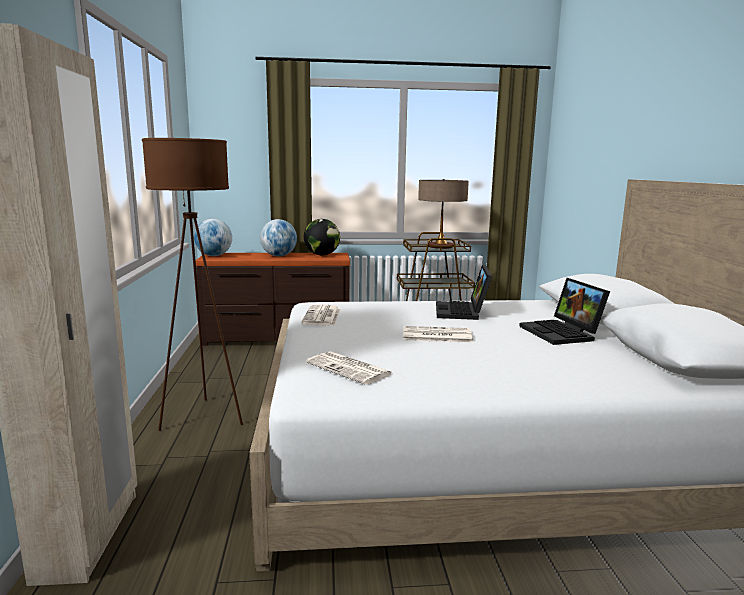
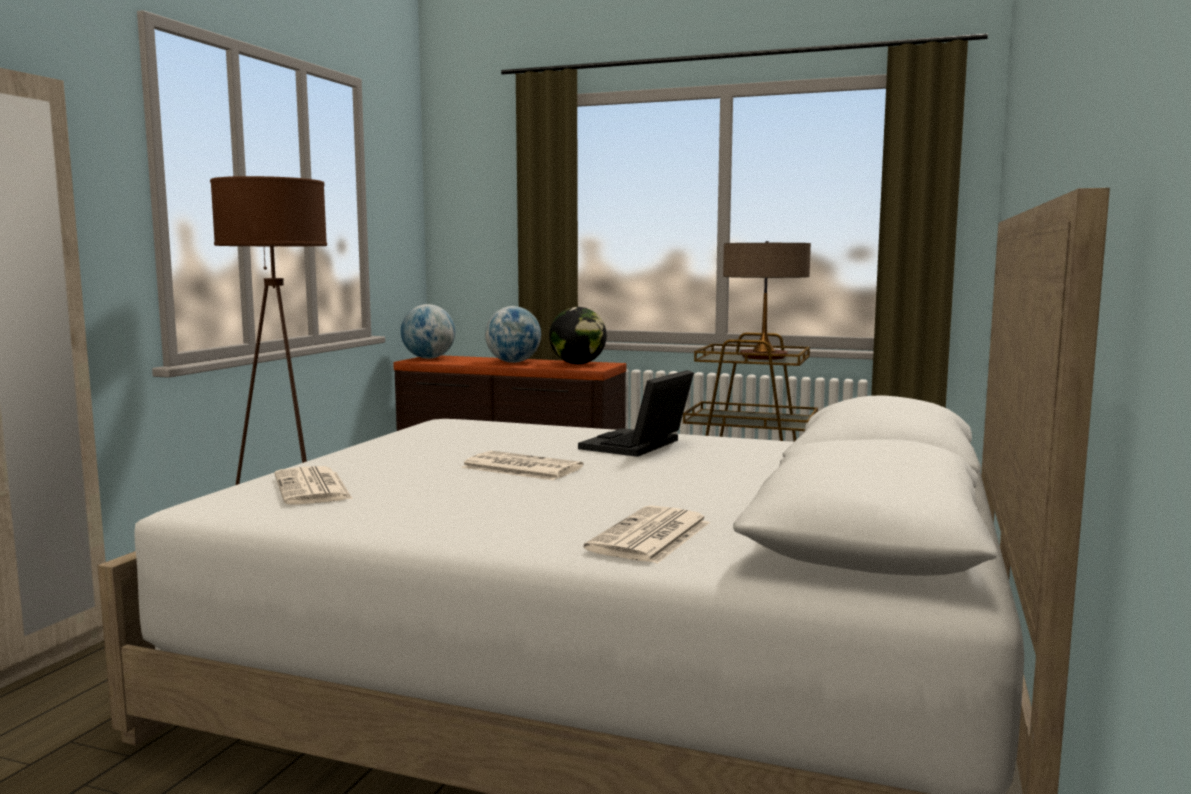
camera: 25 degrees right, 5 degrees down
(322, 316) = (421, 434): newspaper -> newspaper (650, 537)
(562, 333) = (731, 485): laptop -> none

